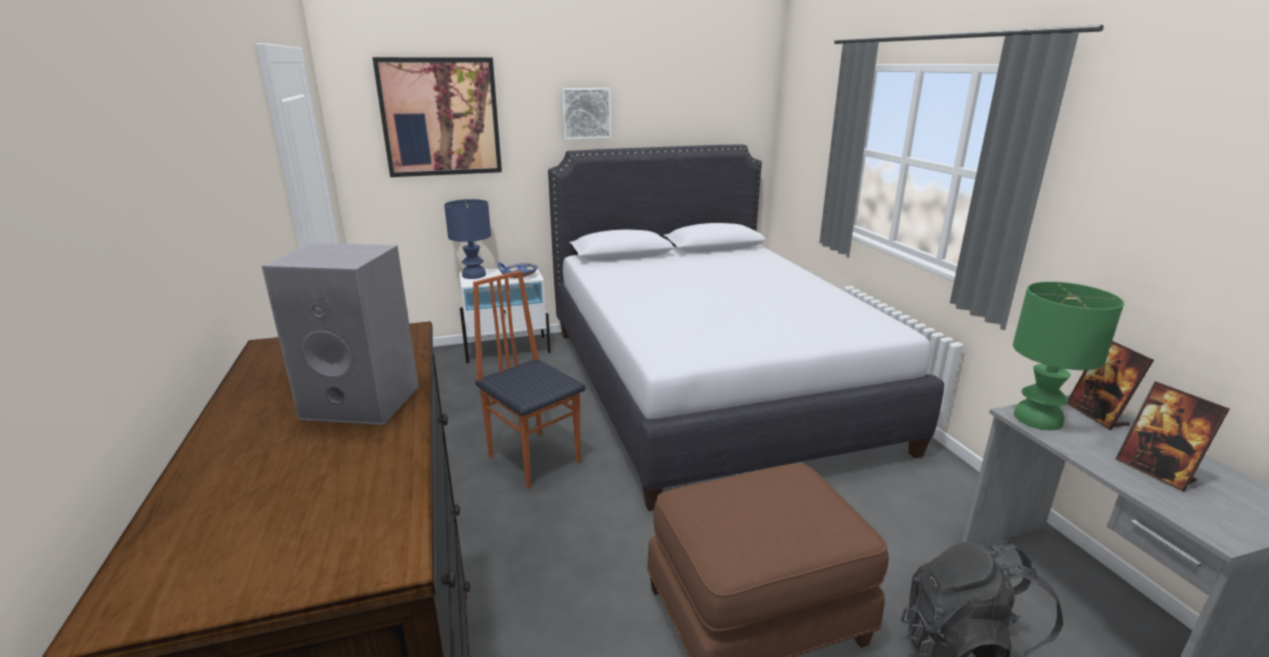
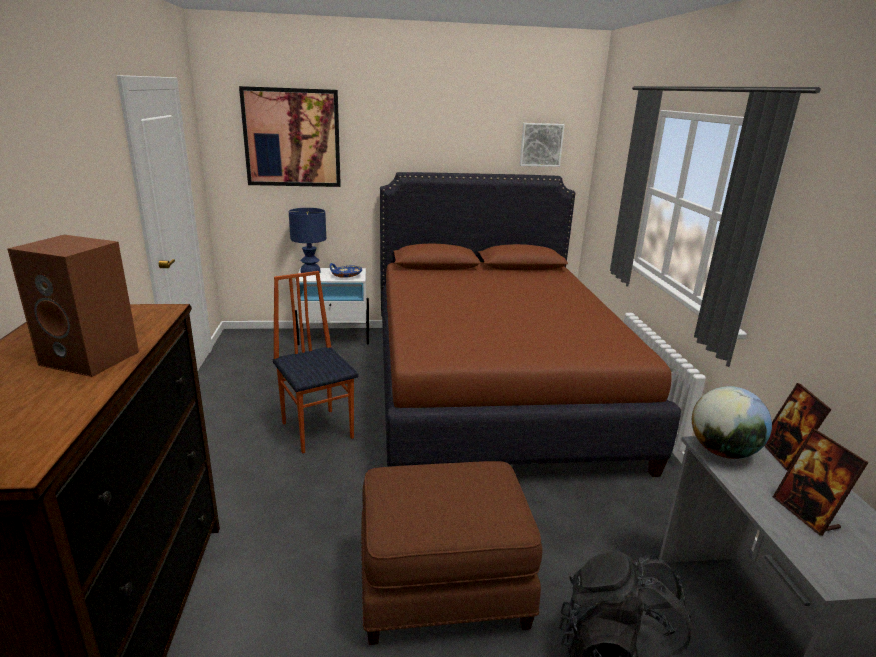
camera: 10 degrees right, 0 degrees up
(365, 401) = (93, 358): grey speaker -> brown speaker
(586, 113) = (416, 140): picture -> picture (541, 144)
(708, 384) = (491, 387): white bed -> brown bed
(1038, 419) = (722, 452): green table lamp -> globe

